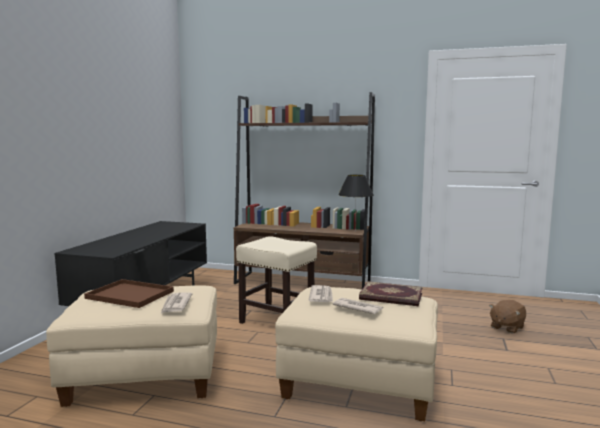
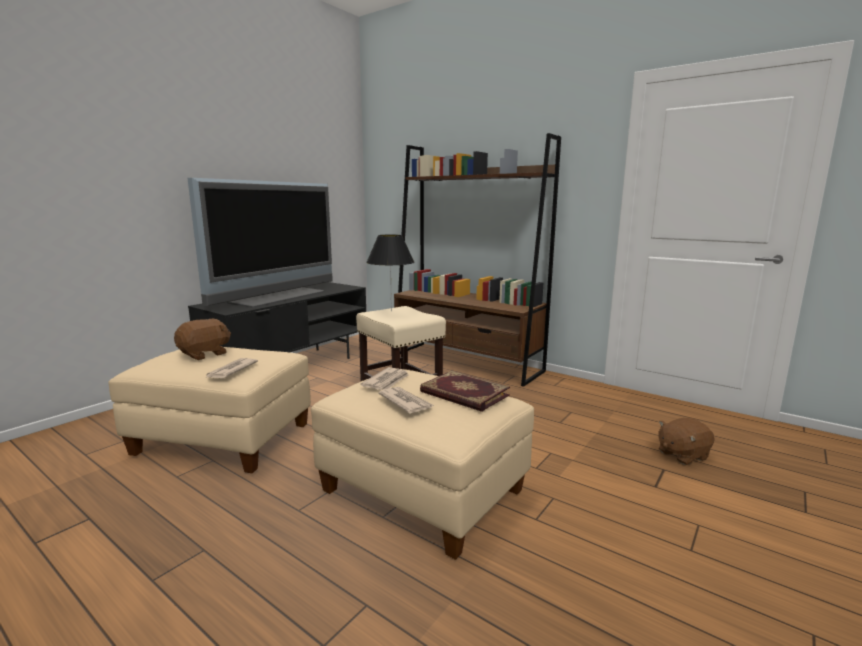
camera: 20 degrees right, 5 degrees up
(128, 295) = (205, 354): brown tray -> brown plush toy
(136, 237) = (278, 297): none -> television
(355, 231) = (520, 308): black table lamp -> black table lamp (391, 311)

